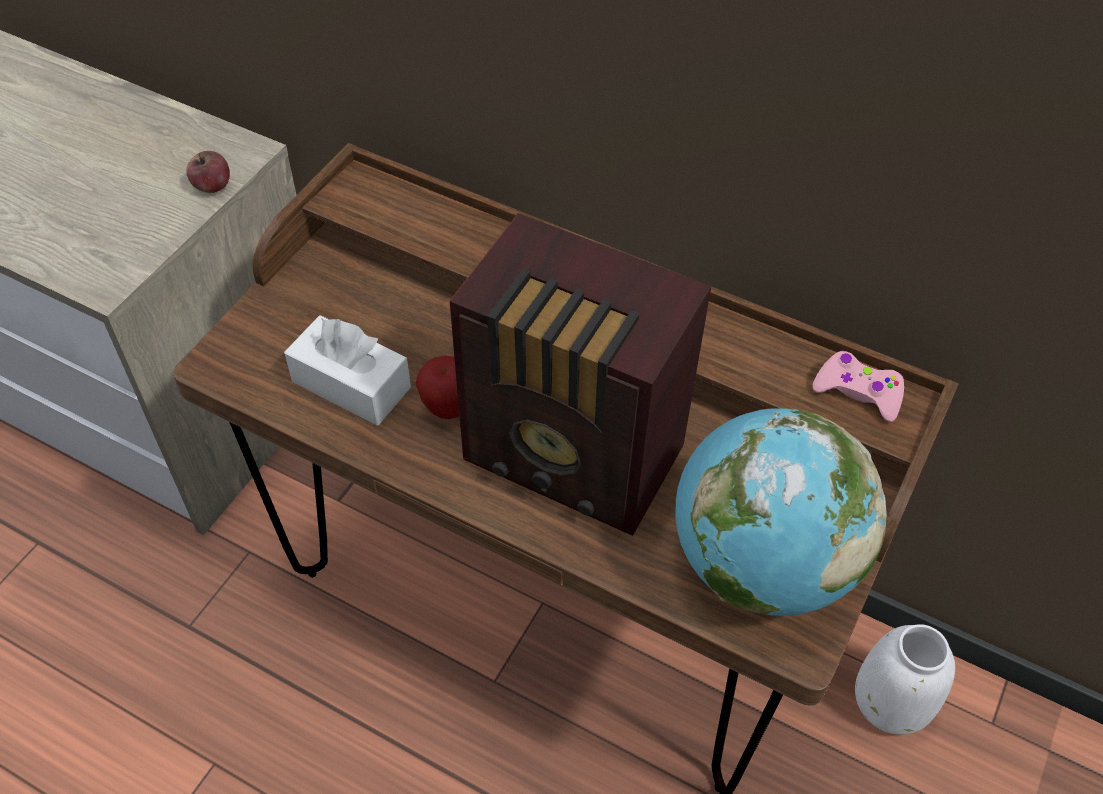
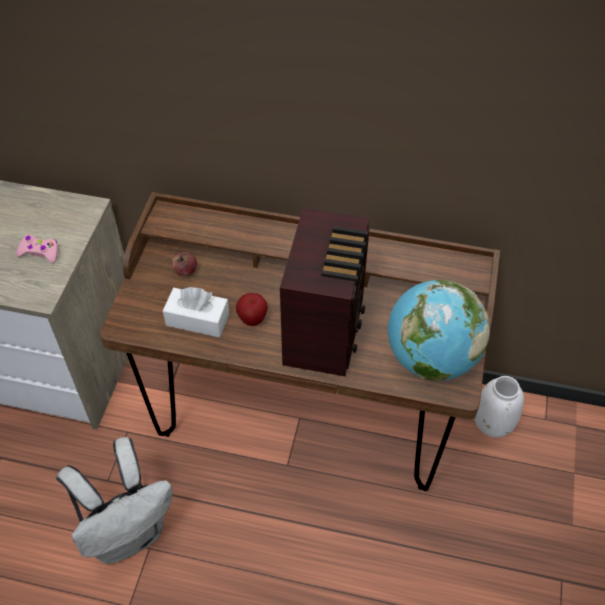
camera: 15 degrees left, 0 degrees up
(191, 726) = (129, 532): none -> white backpack
(212, 186) = (78, 230): apple -> apple (185, 271)
(575, 459) = (325, 330): radio -> radio turned 90 degrees counterclockwise
(858, 392) = (454, 265): pink game controller -> pink game controller (40, 252)

